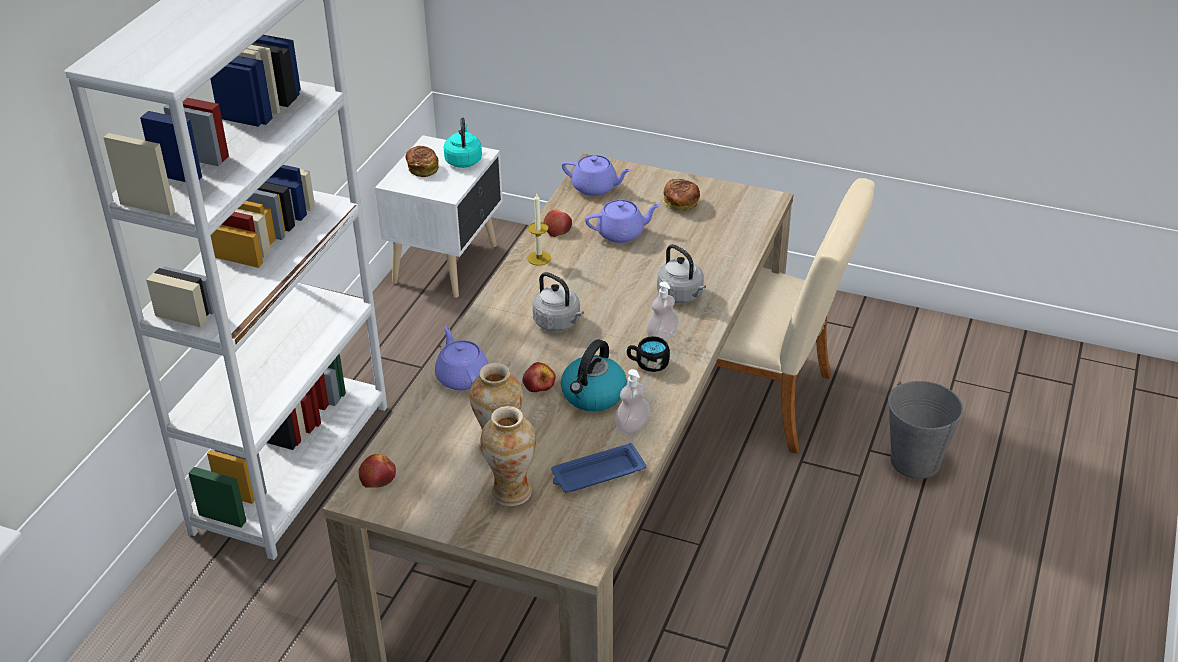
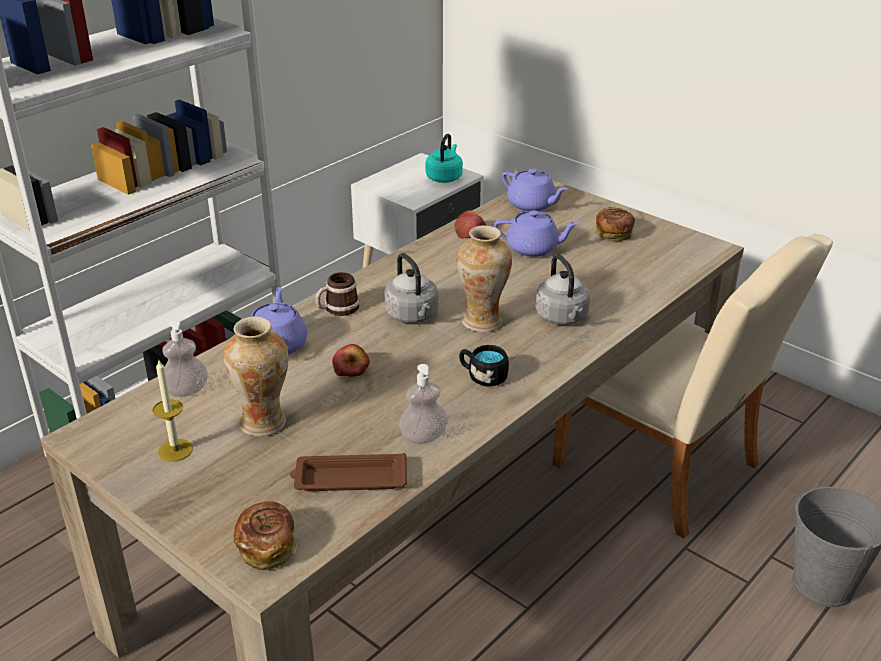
camera: 20 degrees right, 5 degrees down
(378, 476) = (119, 421): apple -> none
(422, 168) = (403, 177): bread -> bread (267, 547)
(490, 332) = (337, 309): none -> mug
(511, 492) = (241, 474): vase -> vase (482, 321)
(539, 258) = (434, 254): candle -> candle (175, 450)
(593, 395) = (401, 395): kettle -> none
(596, 474) = (348, 479): blue tray -> brown tray
(662, 336) = (516, 352): soap dispenser -> soap dispenser (186, 390)

